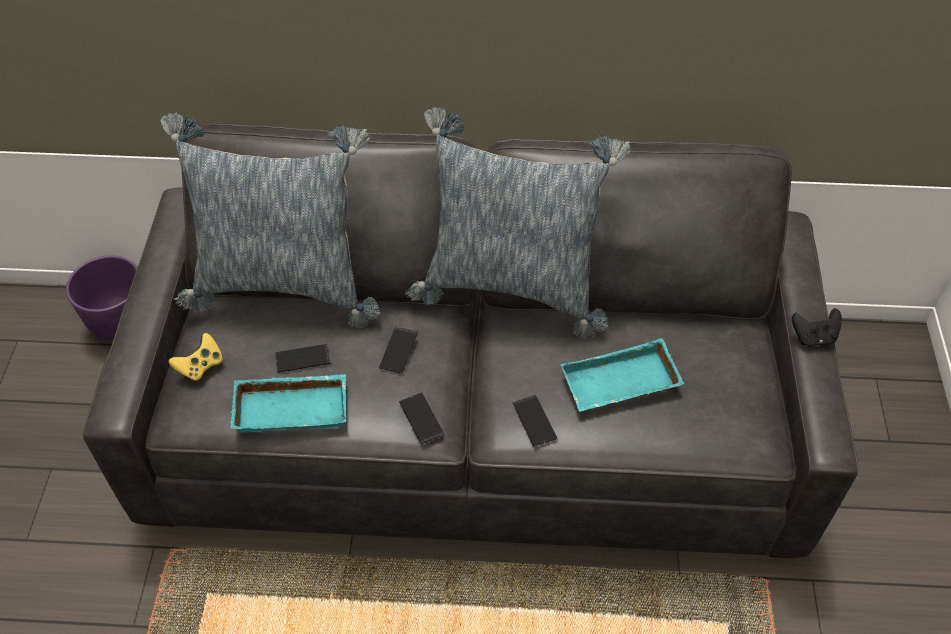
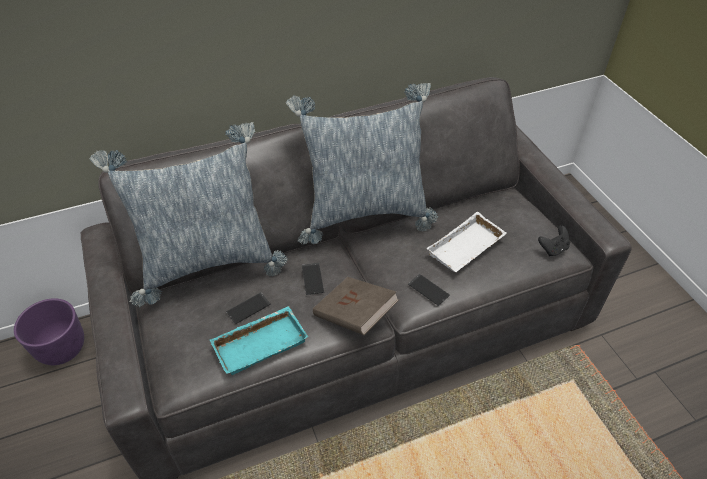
camera: 25 degrees left, 5 degrees down
(200, 366) = (173, 341): yellow game controller -> none
(421, 418) = (354, 316): phone -> brown book
(619, 385) = (466, 249): turquoise tray -> white tray
(813, 337) = (559, 182): black game controller -> black game controller (553, 249)

